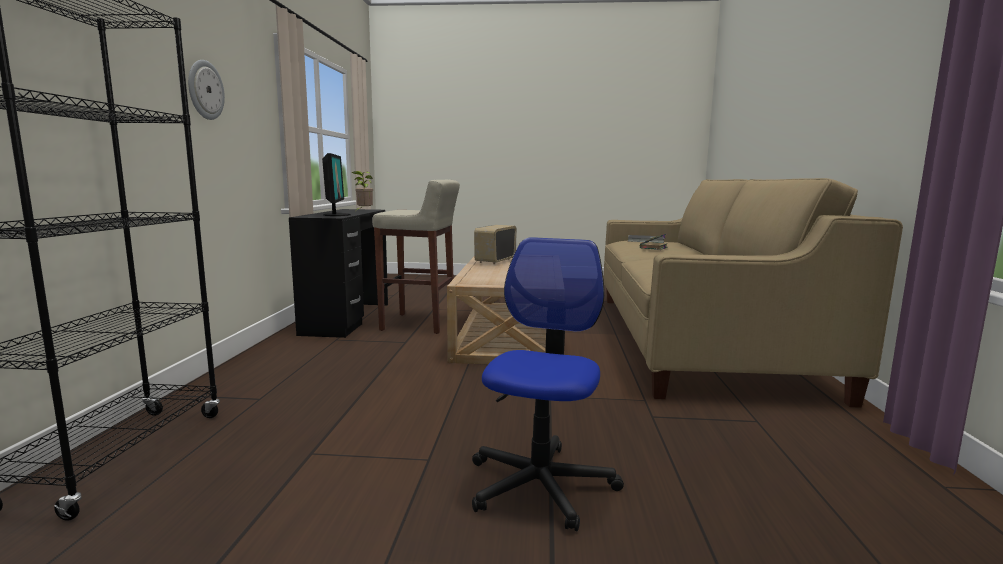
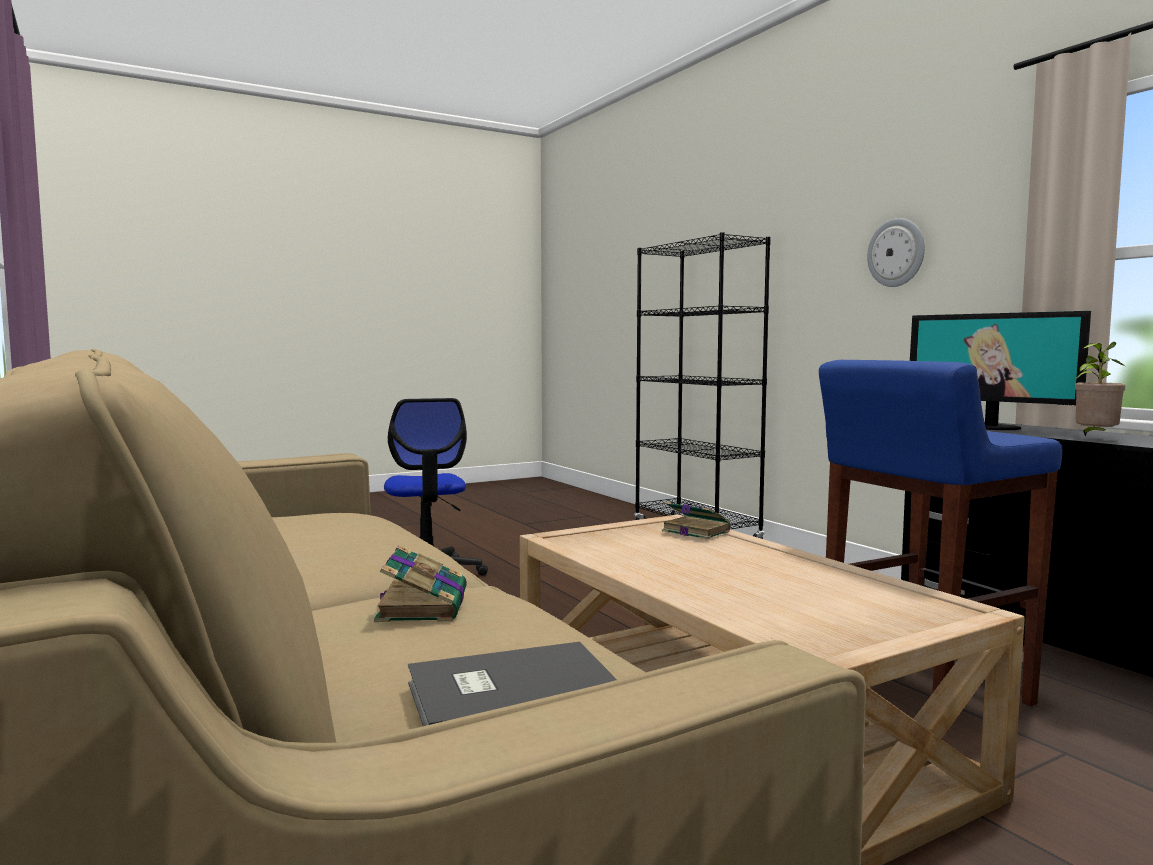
camera: 145 degrees right, 5 degrees down
(420, 323) = (921, 690): beige stool -> blue stool
(475, 277) = (694, 531): none -> book
(495, 261) = (834, 583): radio -> none

